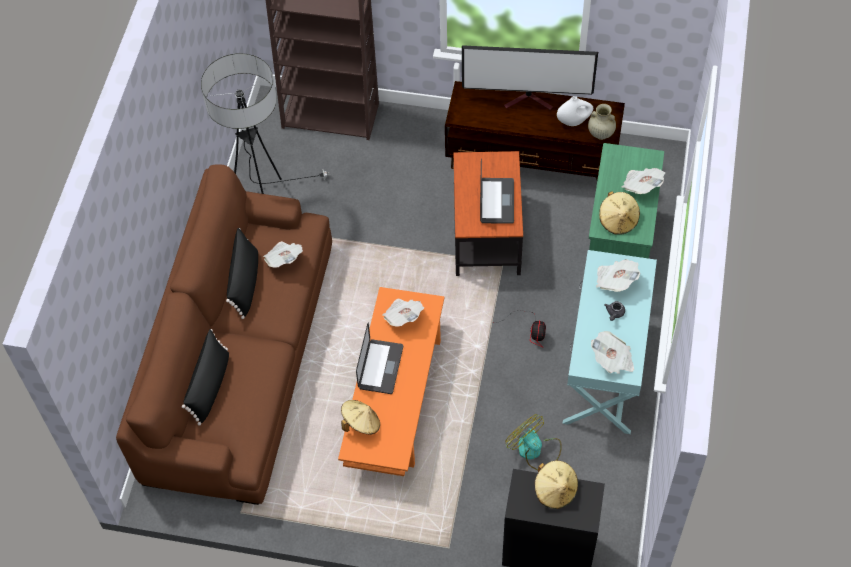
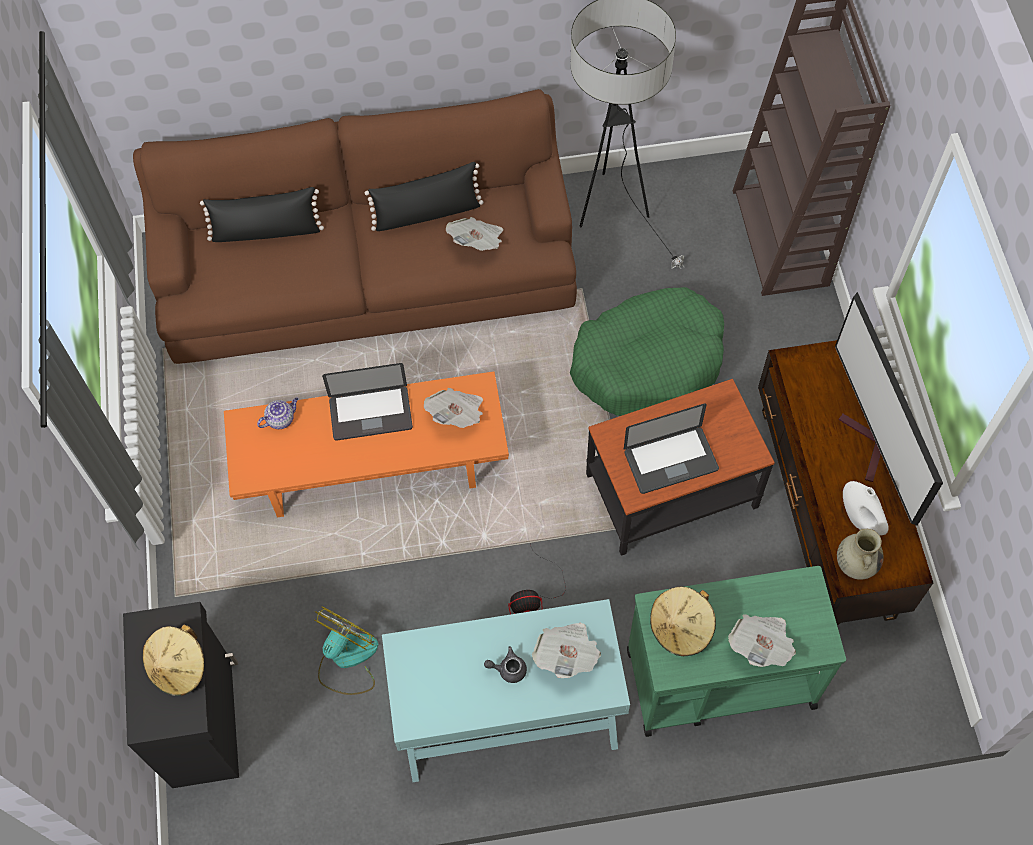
camera: 70 degrees right, 5 degrees up
(361, 423) = (281, 419): beige hat -> teapot
(390, 216) = (648, 362): none -> green dog bed
(612, 360) = (426, 689): newspaper -> none

